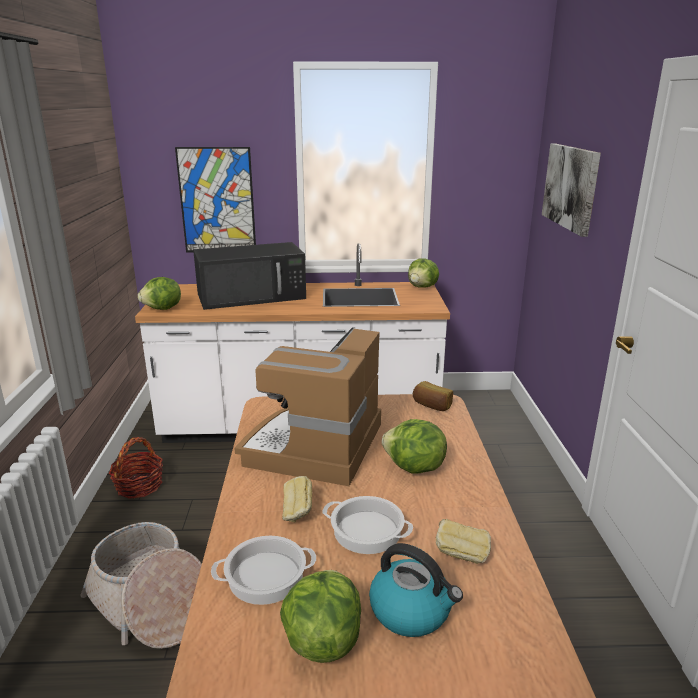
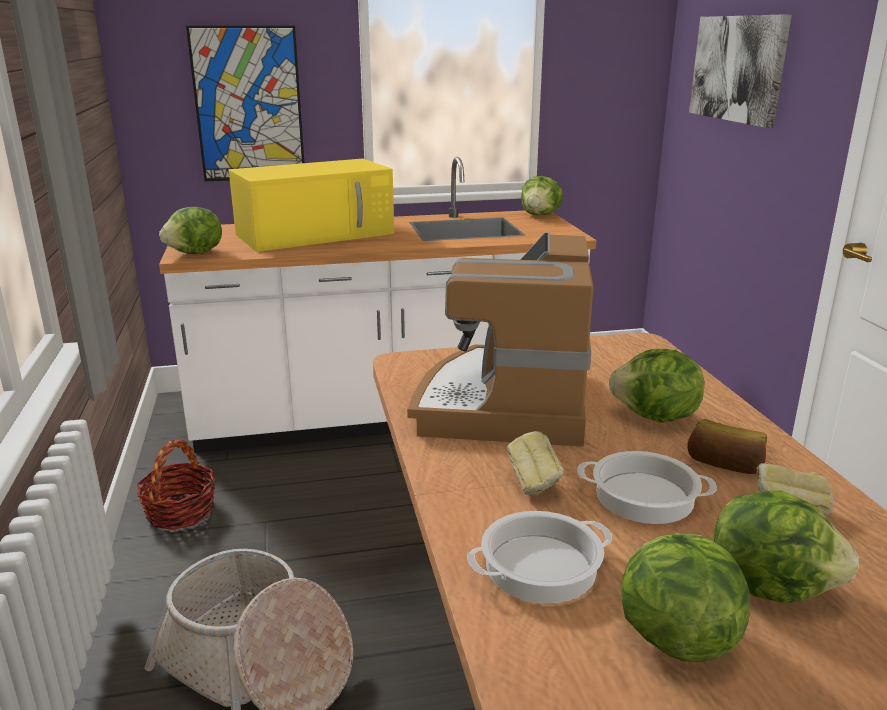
camera: 10 degrees left, 0 degrees up
(253, 296) = (317, 234): black microwave -> yellow microwave
(411, 611) = (770, 585): kettle -> lettuce
(431, 405) = (629, 347): bread -> bread (724, 464)

